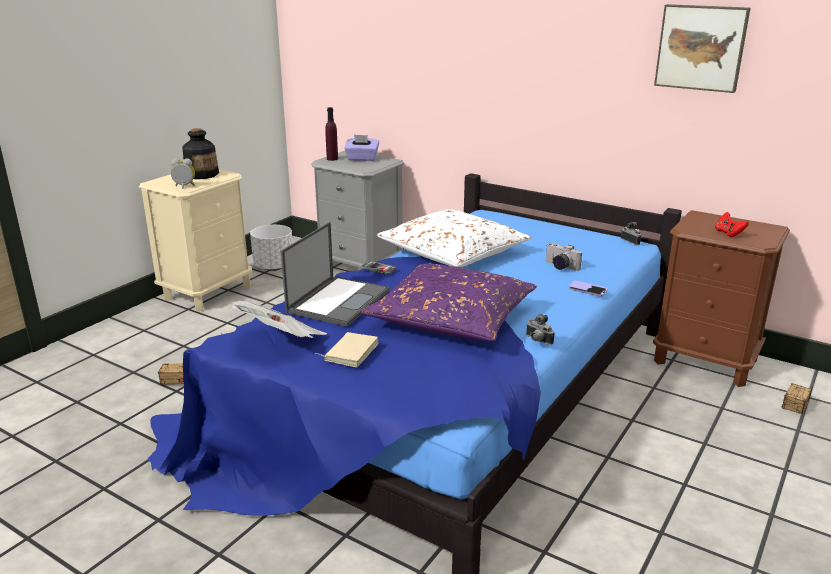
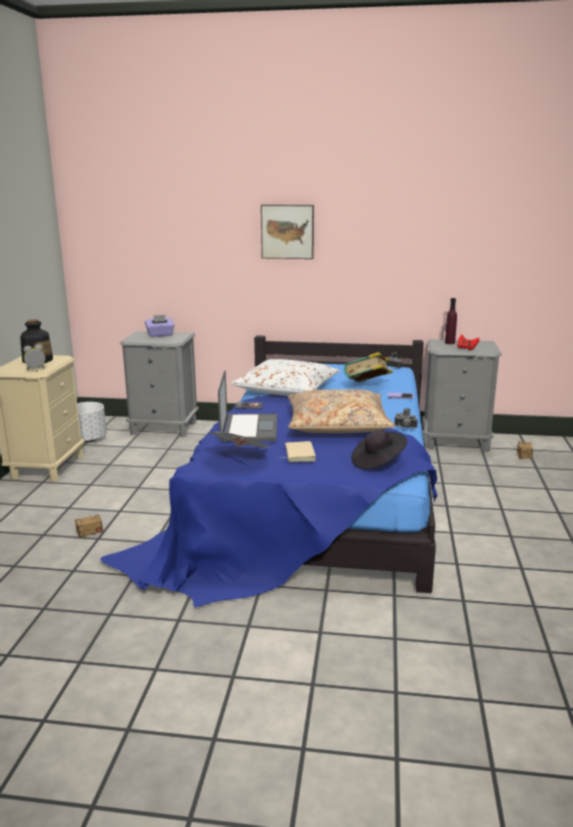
camera: 25 degrees left, 5 degrees down
(332, 159) = (135, 337): purple bottle -> purple bottle (449, 343)
(436, 388) = (377, 462): none -> black hat
(451, 318) = (337, 425): purple pillow -> beige pillow
(559, 267) = (367, 387): camera -> book
(701, 47) = (425, 227): picture -> picture (287, 231)
(706, 361) = (456, 442): brown nightstand -> grey nightstand

